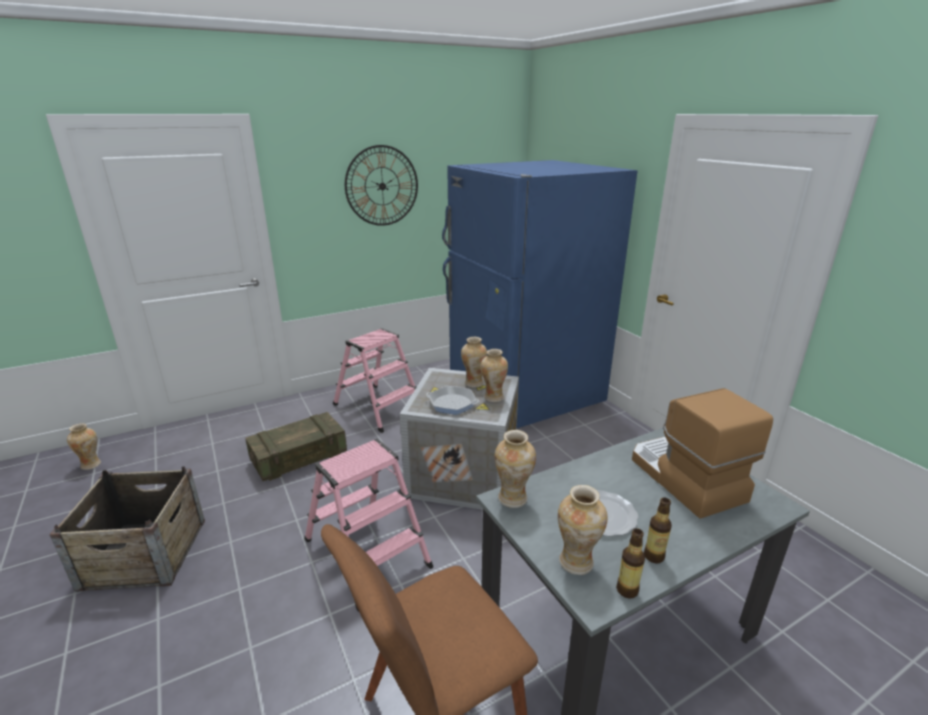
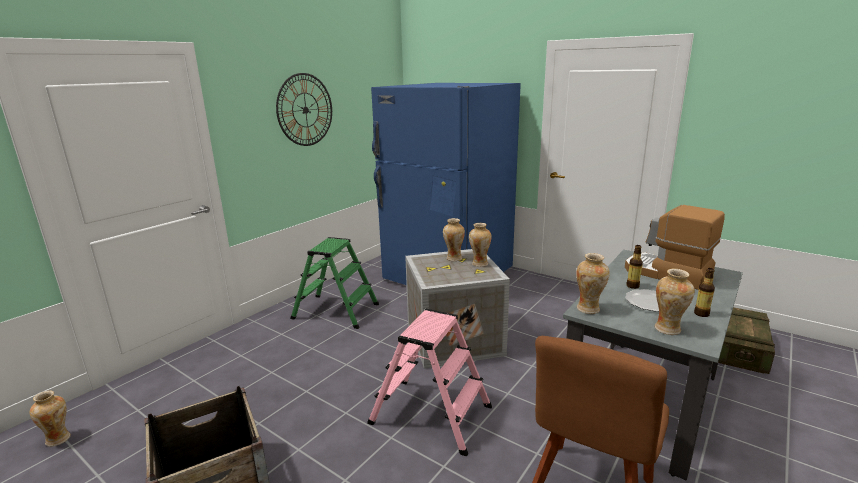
camera: 25 degrees left, 5 degrees down
(299, 458) = (300, 367): crate -> crate (739, 350)
(377, 407) = (335, 311): pink step ladder -> green step ladder
(452, 404) = (454, 274): frying pan -> none
(627, 590) = (710, 333): bottle -> bottle (632, 286)

